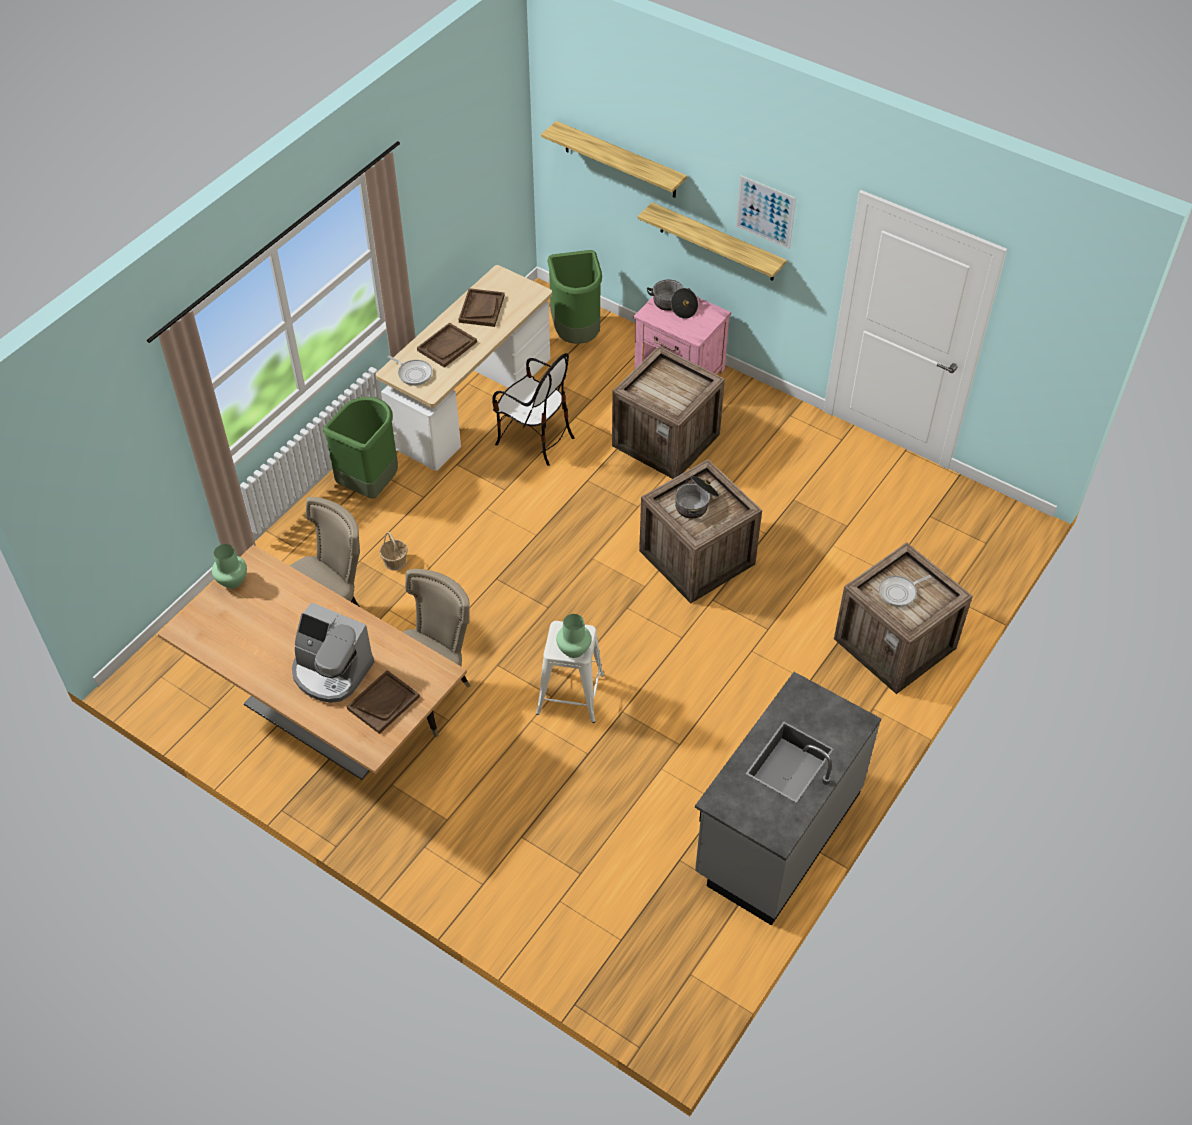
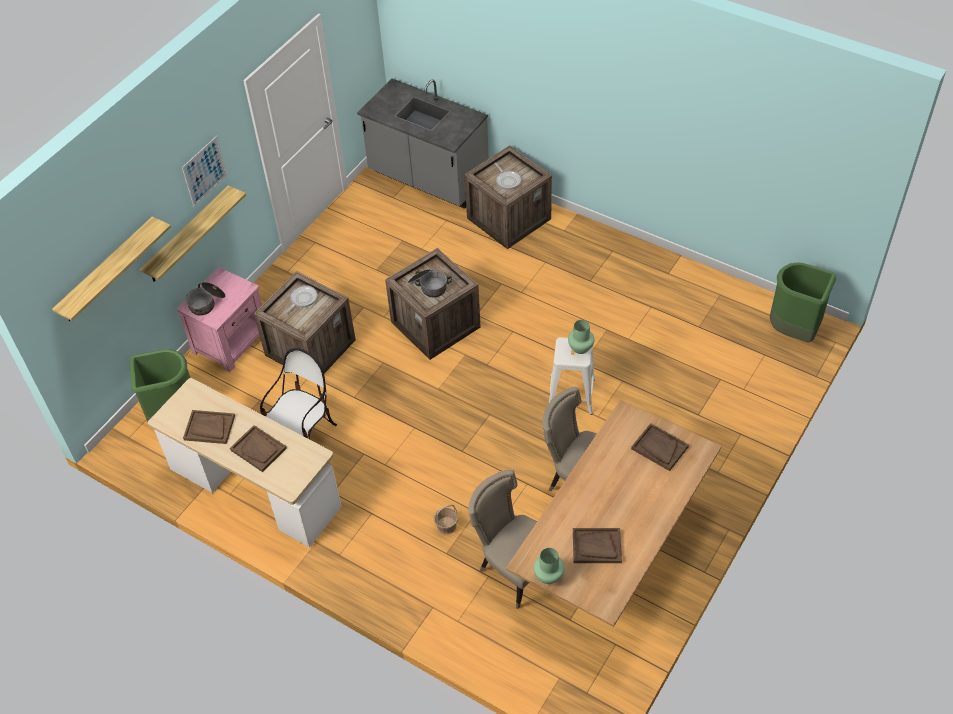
camera: 90 degrees left, 0 degrees up
(258, 626) = (596, 546): none -> brown tray
(331, 671) = (635, 487): coffee machine -> none
(370, 484) = (355, 557): green trash can -> green trash can (794, 331)
(413, 373) = (293, 471): frying pan -> frying pan (302, 299)
(776, 833) = (669, 278): grey counter -> grey counter (428, 179)

